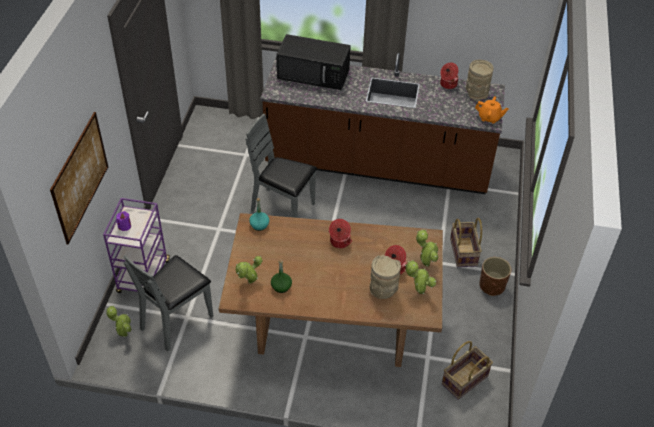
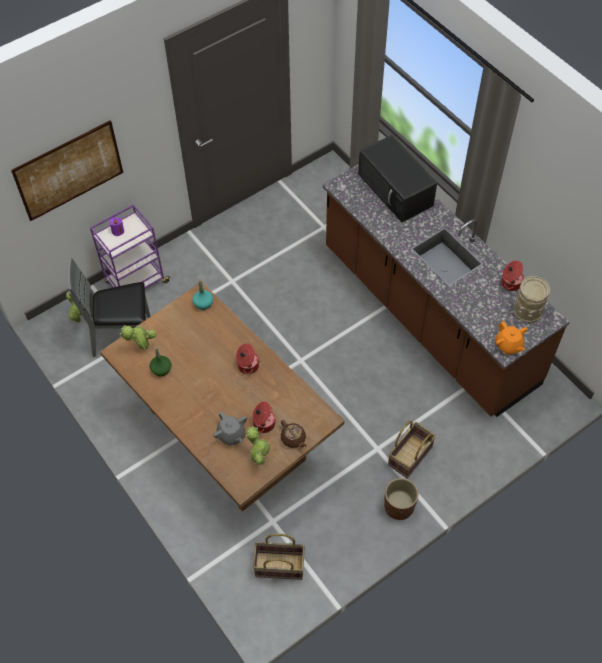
camera: 45 degrees right, 10 degrees up
(283, 208) = (301, 299): grey chair -> none
(383, 291) = (231, 435): beige vase -> grey teapot
(425, 263) = (293, 439): potted plant -> brown teapot

